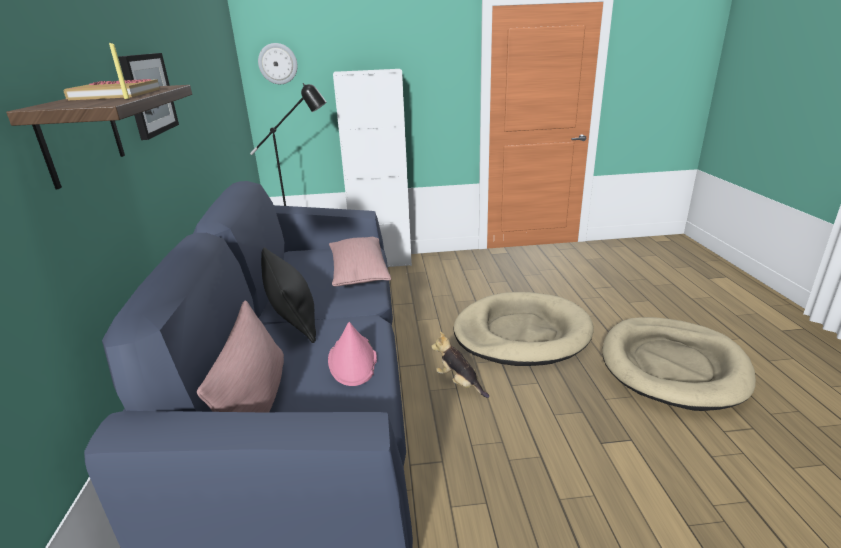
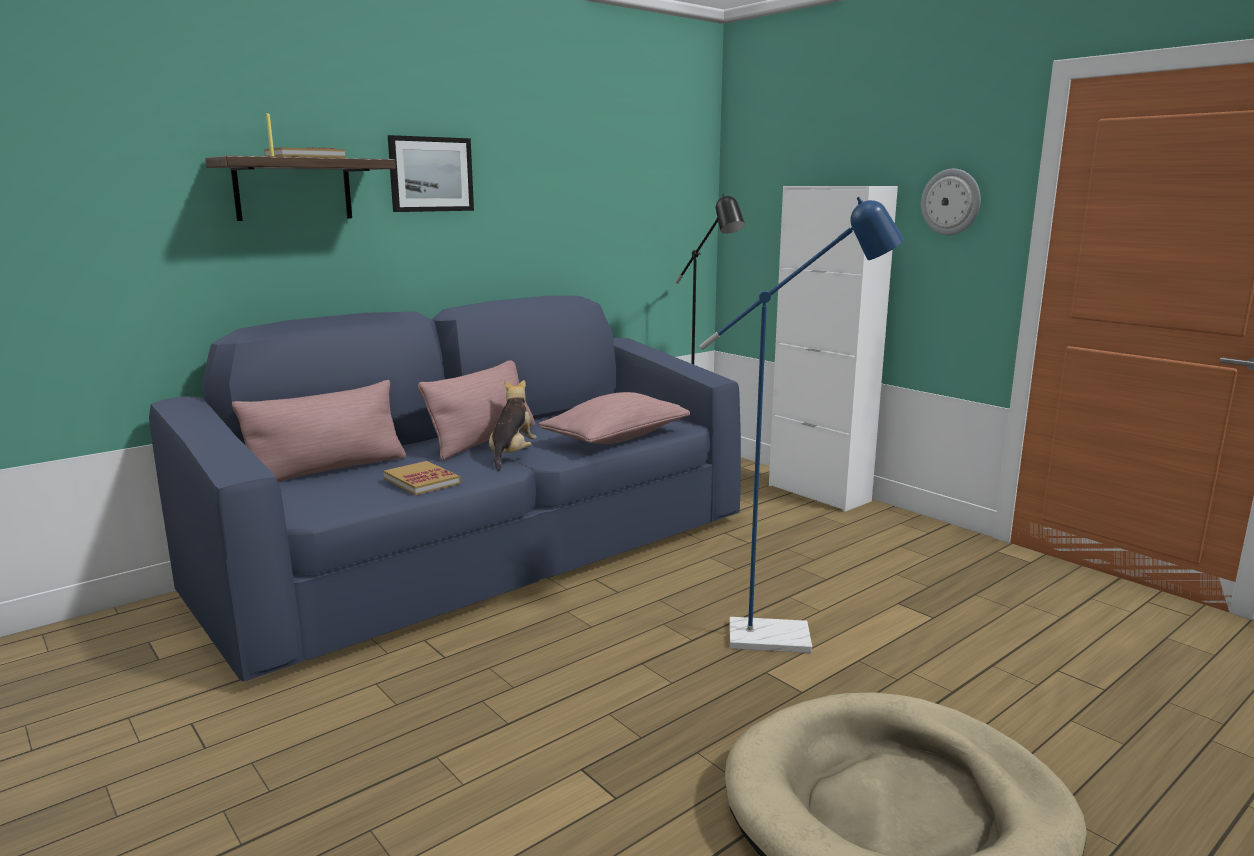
camera: 55 degrees right, 10 degrees down
(278, 63) = (755, 172): wall clock -> wall clock (951, 202)
(292, 316) = (483, 440): black pillow -> pink pillow
(353, 361) = (422, 481): pink hat -> book
(459, 383) = (603, 625): plush toy -> plush toy (512, 455)
(521, 333) = (786, 638): beige dog bed -> blue floor lamp

